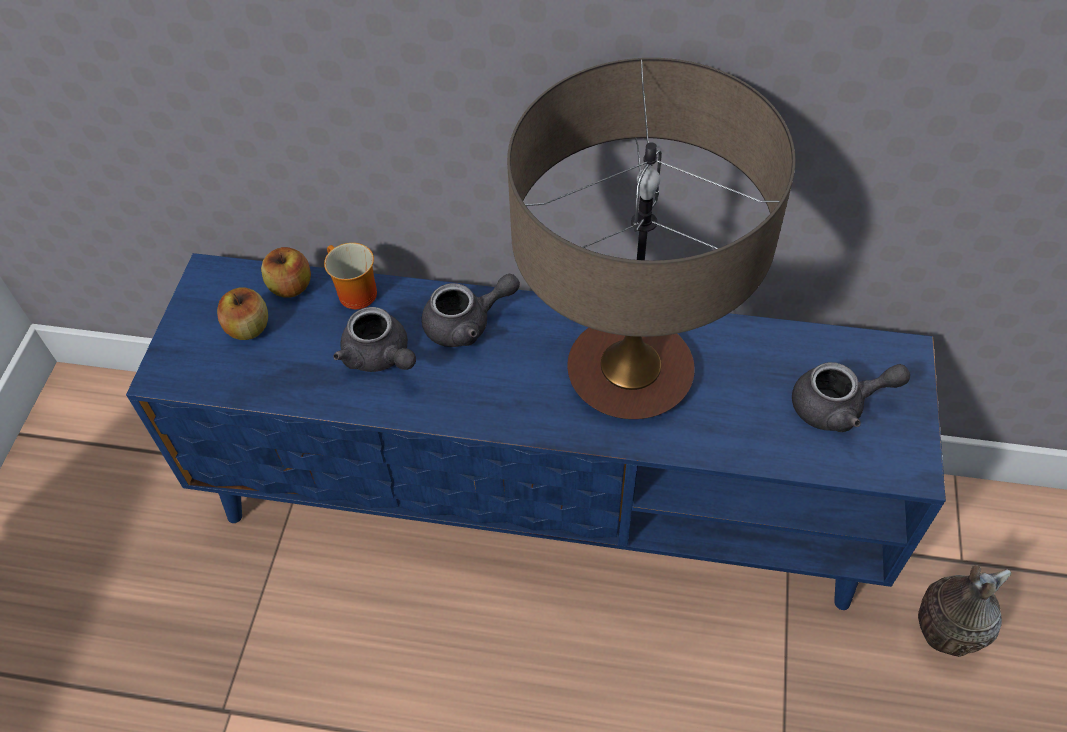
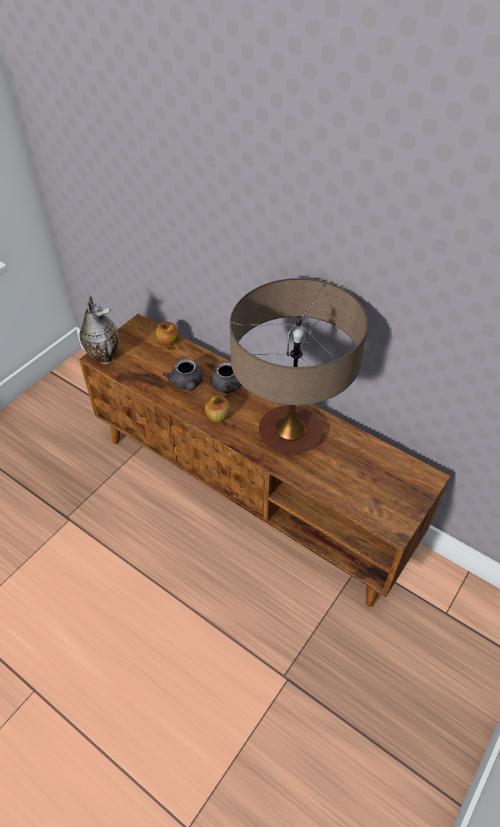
camera: 25 degrees right, 5 degrees down
(248, 328) = (141, 351): apple -> apple (217, 416)
(352, 293) = (191, 353): mug -> none
(541, 500) = (251, 492): blue tv stand -> brown tv stand
(838, 406) = (379, 487): grey teapot -> none
(939, 635) = (411, 641): vase -> vase (104, 356)

